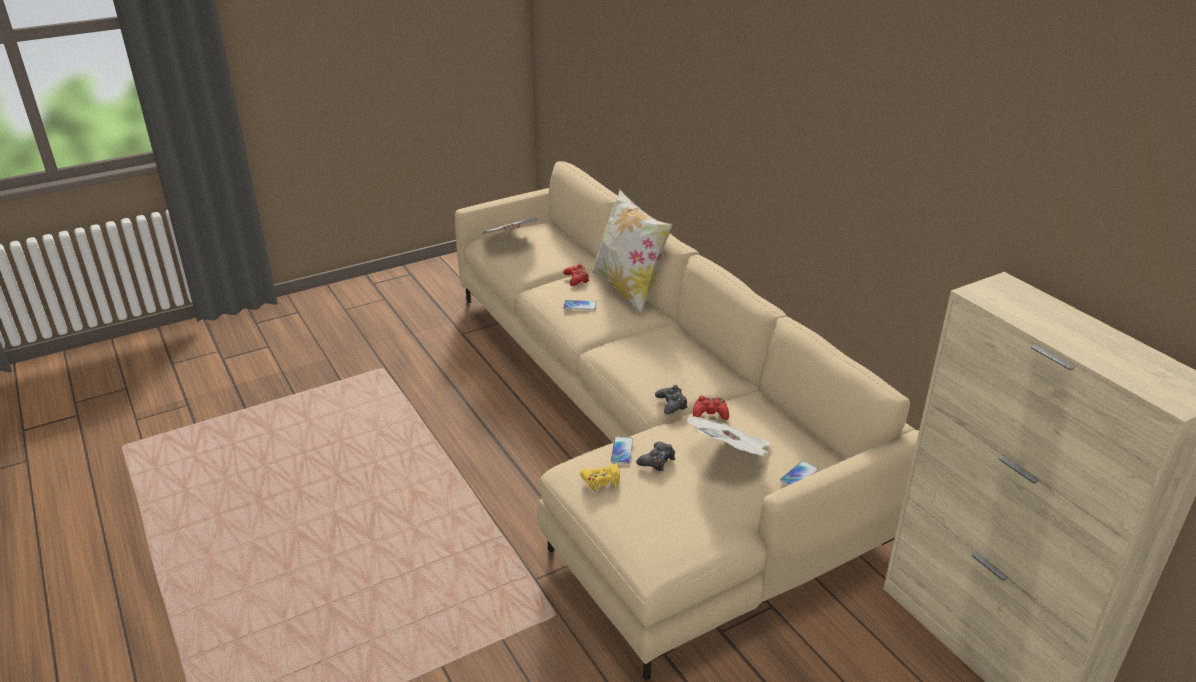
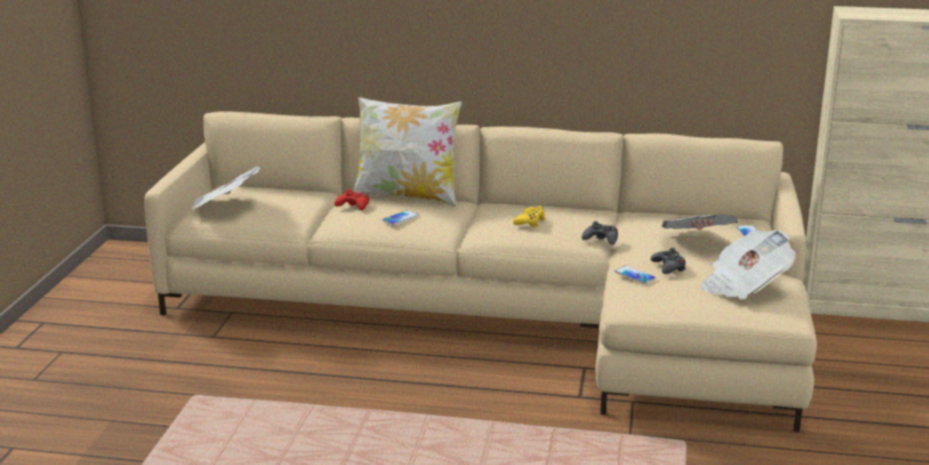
camera: 50 degrees left, 10 degrees down
(601, 481) = (664, 294): yellow game controller -> yellow game controller (530, 222)
(673, 517) = (744, 286): none -> newspaper
(710, 413) = (634, 231): red game controller -> none

